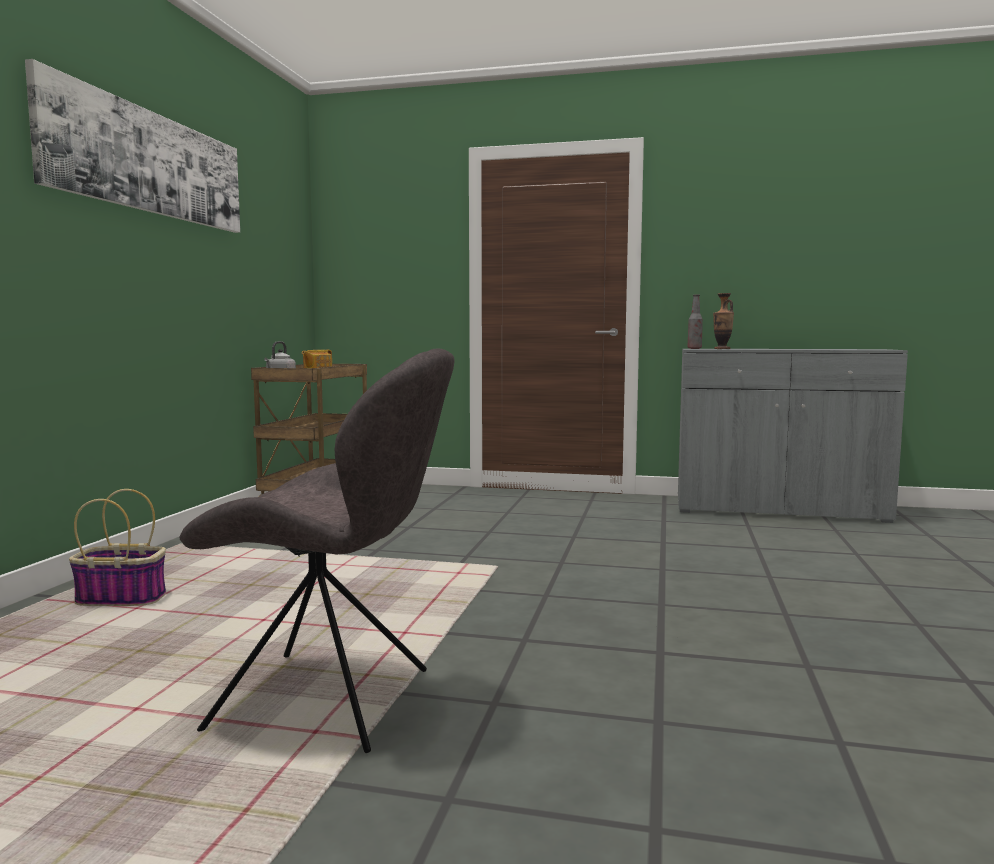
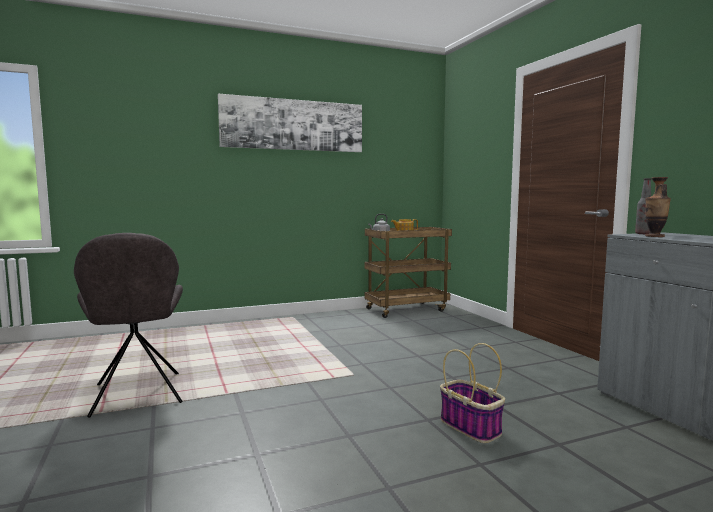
camera: 55 degrees right, 0 degrees up
(123, 599) = (217, 333): basket -> basket (471, 427)

